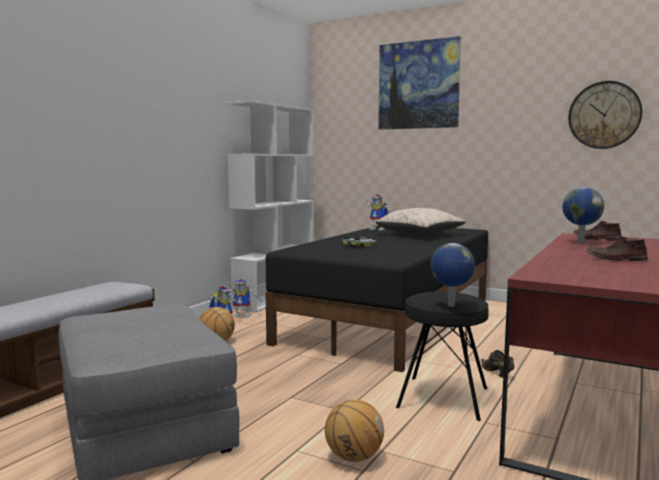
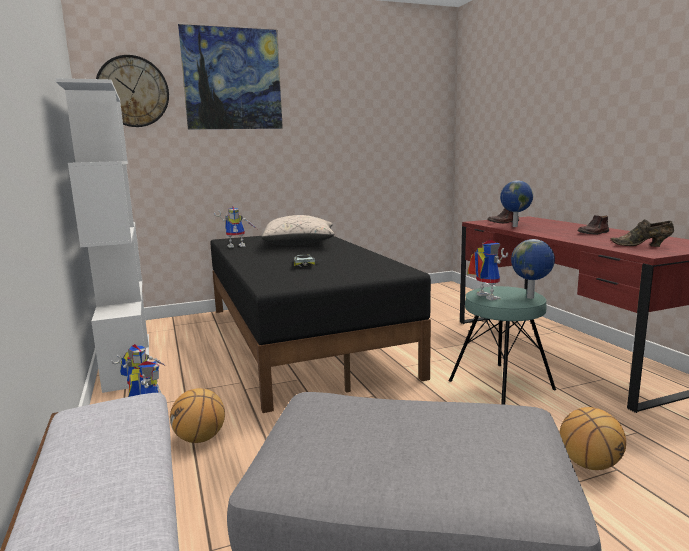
camera: 50 degrees left, 5 degrees up
(419, 295) = (483, 297): none -> toy robot
(443, 398) = (501, 385): black stool -> turquoise stool
(496, 373) = (475, 351): brown shoe -> brown shoe (643, 246)
(604, 115) = (404, 120): wall clock -> wall clock (133, 91)

